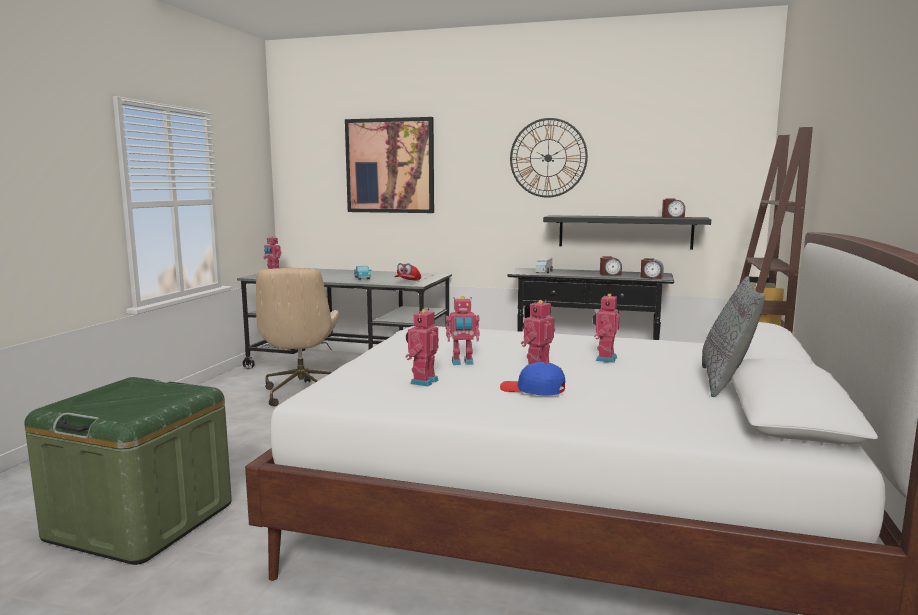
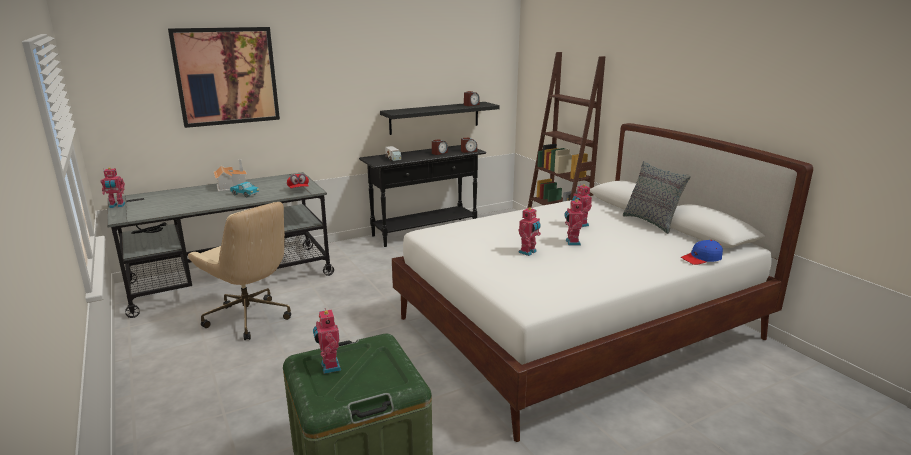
camera: 45 degrees left, 10 degrees up
(372, 273) = (231, 185): none -> toy house
(422, 381) = (548, 273): toy robot -> toy robot (329, 367)
(533, 390) = (605, 257): blue cap -> blue cap (701, 258)
(548, 158) = (376, 63): wall clock -> none

